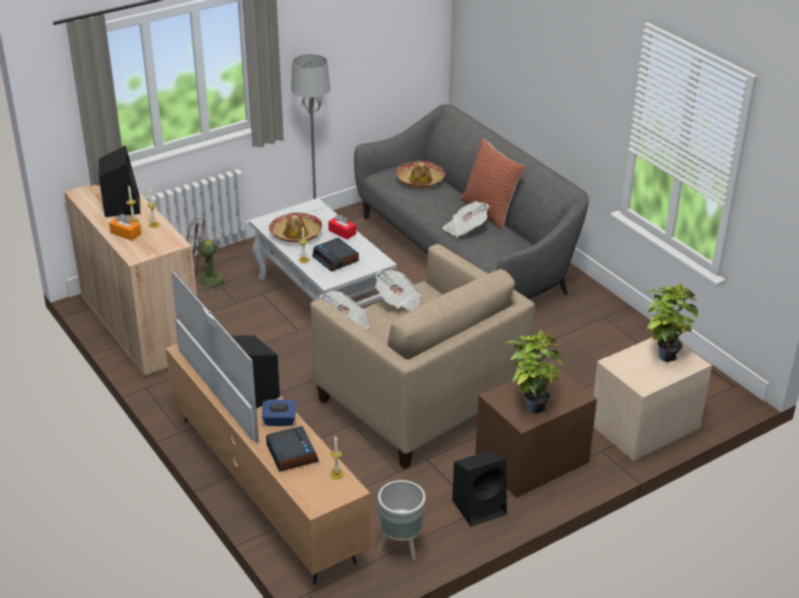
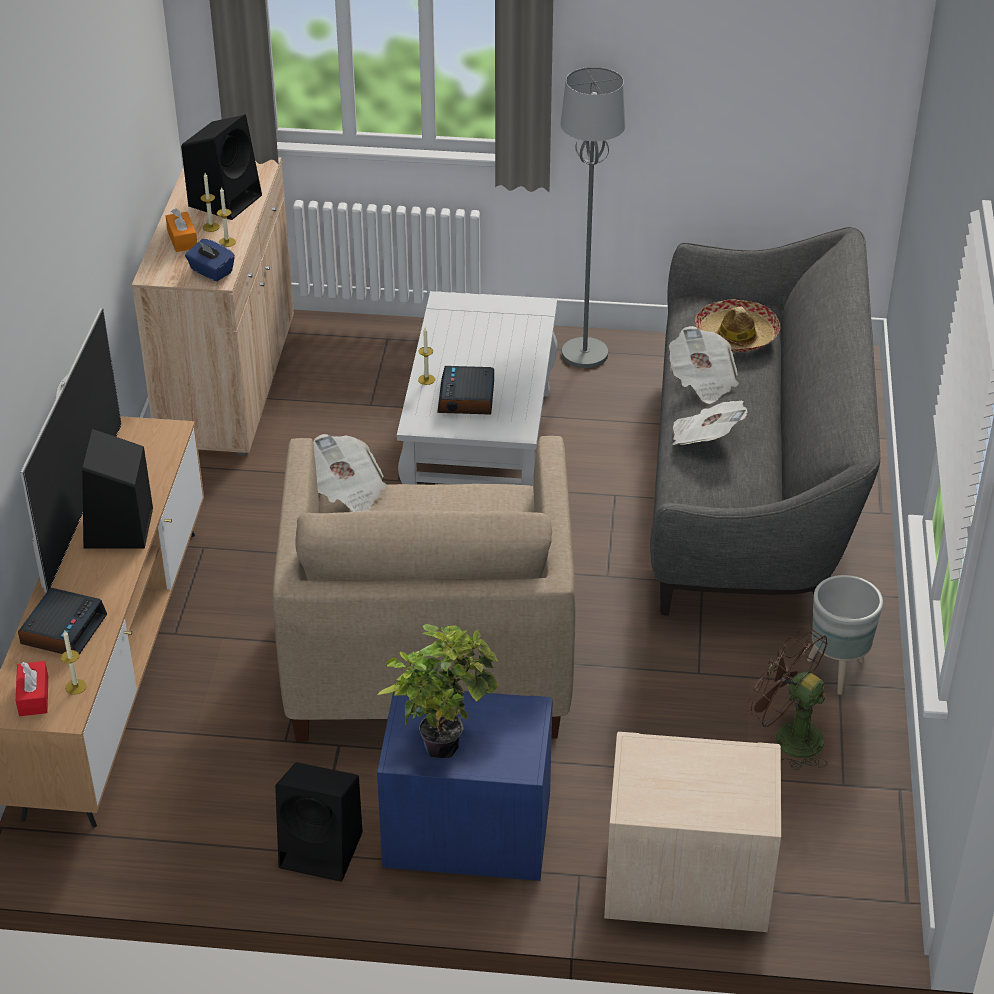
camera: 40 degrees right, 5 degrees up
(204, 280) = (369, 355): brown fan -> brown fan (788, 736)
(279, 421) = (104, 580): blue tissue box -> blue tissue box (211, 271)
(296, 234) = (463, 338): hat -> none
(342, 232) = (524, 363): red tissue box -> red tissue box (33, 696)
(399, 302) = (446, 498): newspaper -> newspaper (702, 381)
(400, 548) = (166, 840): grey planter -> grey planter (835, 672)
(490, 211) = (778, 428): pillow -> none
(531, 460) = (466, 829): brown nightstand -> blue nightstand
(664, 354) = (730, 778): potted plant -> none

